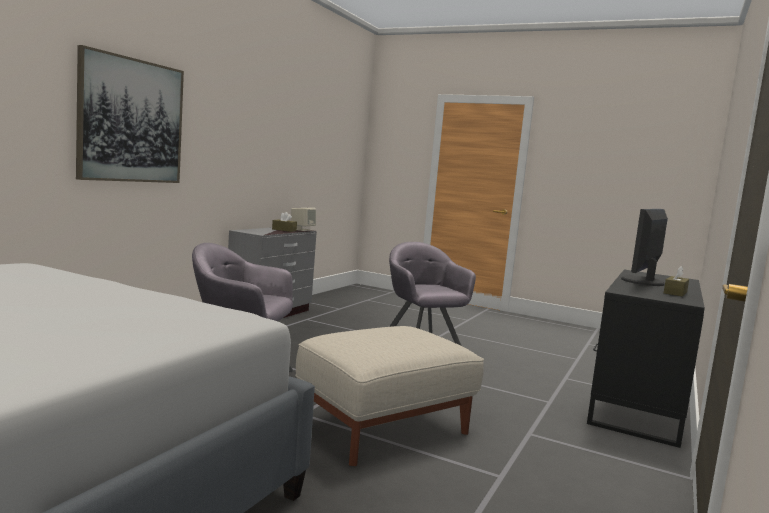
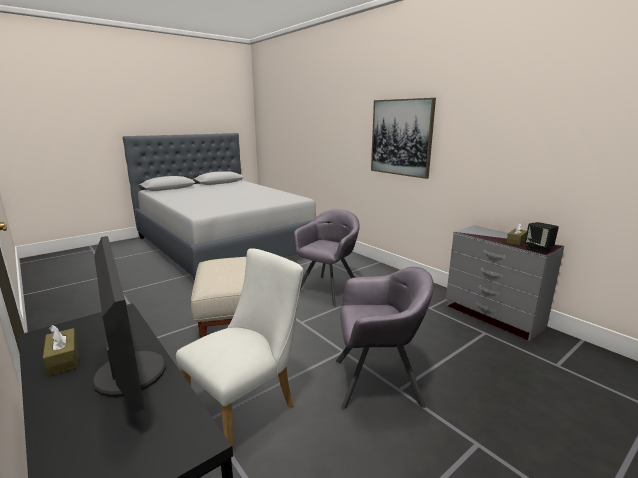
camera: 115 degrees right, 10 degrees up
(302, 229) = (539, 249): beige speaker -> black speaker
(512, 390) = (248, 406): none -> white chair

